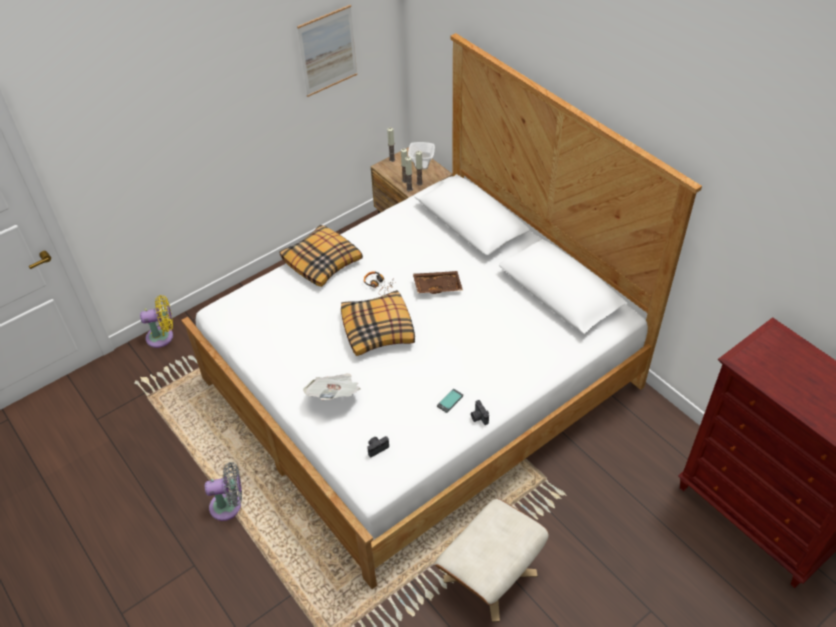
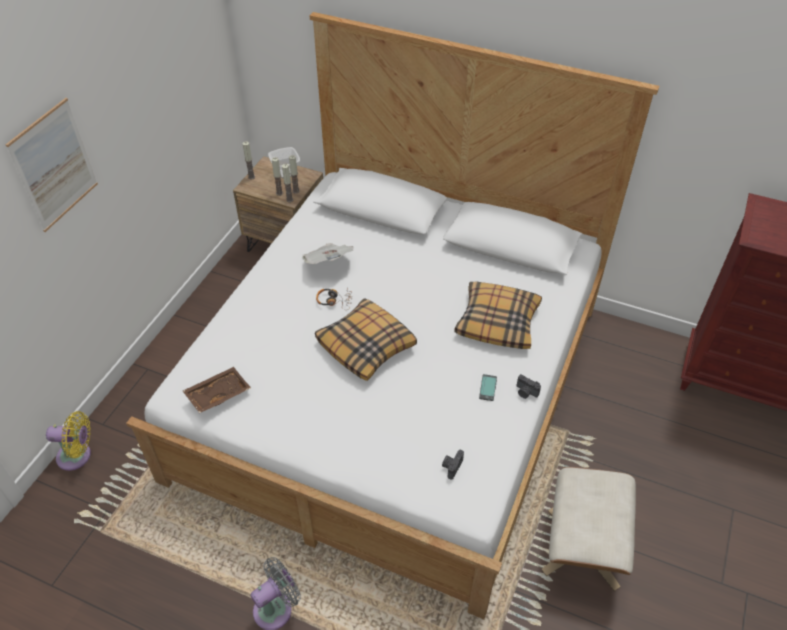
camera: 30 degrees left, 0 degrees up
(163, 336) = (77, 456): yellow fan -> yellow fan turned 45 degrees clockwise
(322, 262) = (257, 299): pillow -> pillow (497, 321)
(328, 51) = (171, 67): picture -> picture (54, 165)
(334, 395) = (368, 431): newspaper -> newspaper (328, 263)
(437, 286) = (394, 281): brown tray -> brown tray (217, 393)

